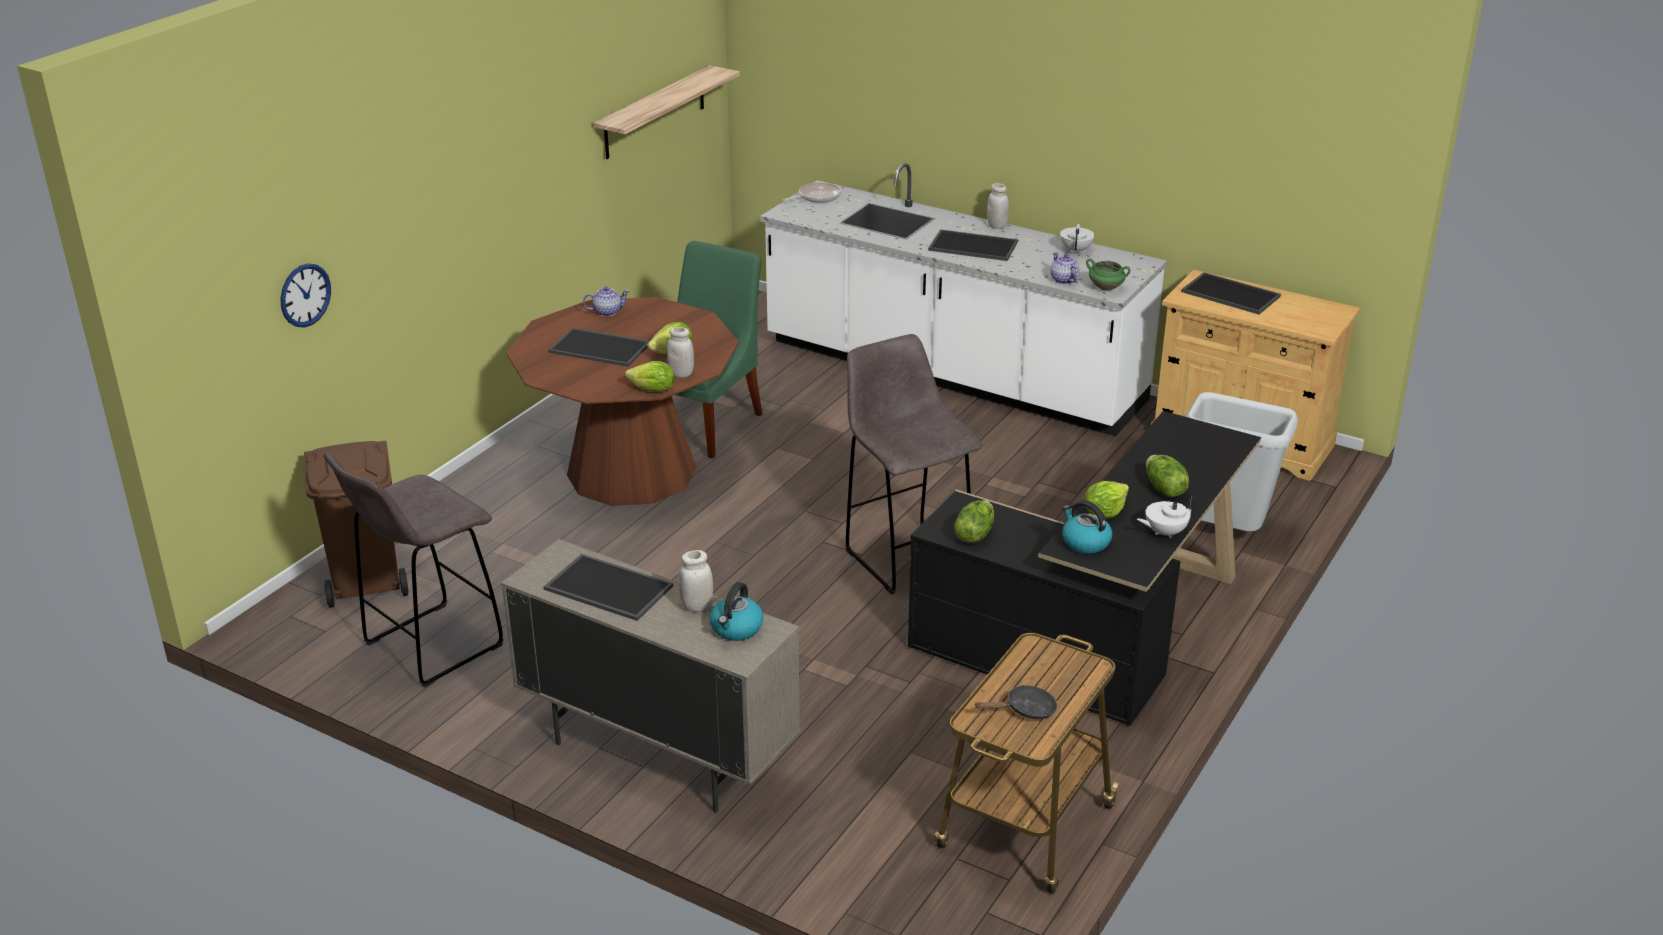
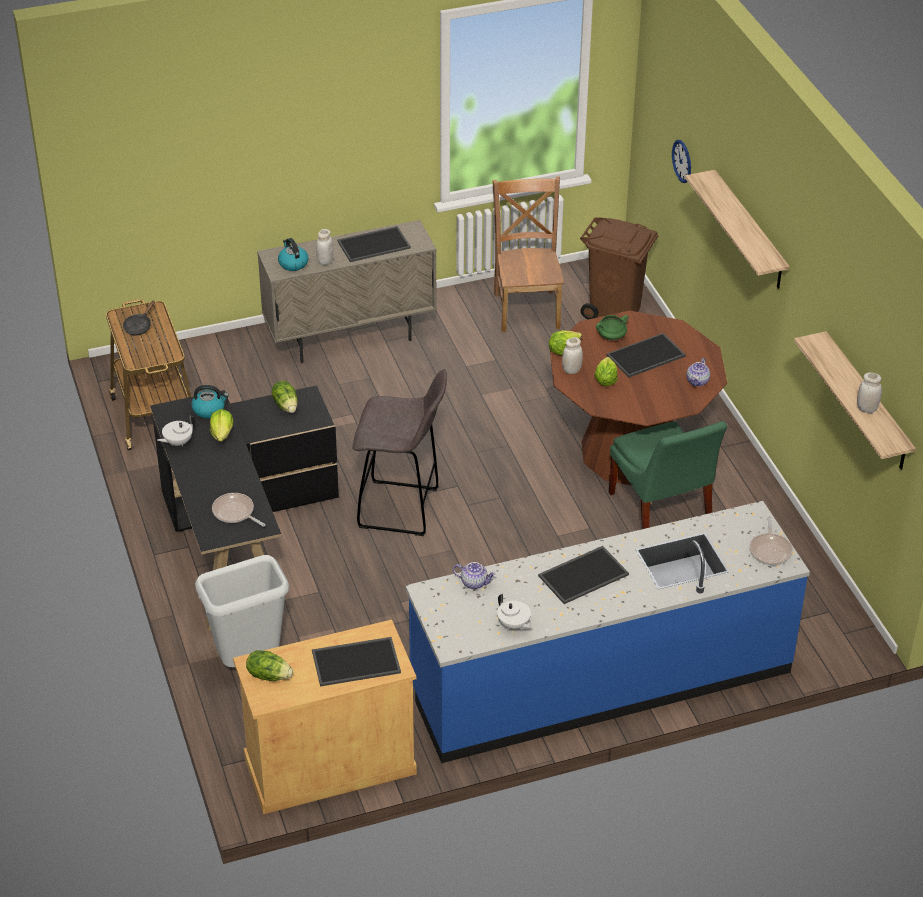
camera: 130 degrees right, 10 degrees up
(430, 646) = (527, 308): grey stool -> brown chair
(457, 192) = (749, 231): none -> shelf
(952, 373) = (600, 680): white counter -> blue counter
(997, 226) = (605, 613): white jar -> white jar (866, 409)
(1106, 288) = (437, 595): green cooking pot -> green cooking pot (611, 337)
(1163, 489) = (210, 471): lettuce -> lettuce (269, 675)
(1164, 532) = (177, 442): white teapot -> white teapot turned 150 degrees counterclockwise
(1186, 445) = (235, 512): none -> frying pan

